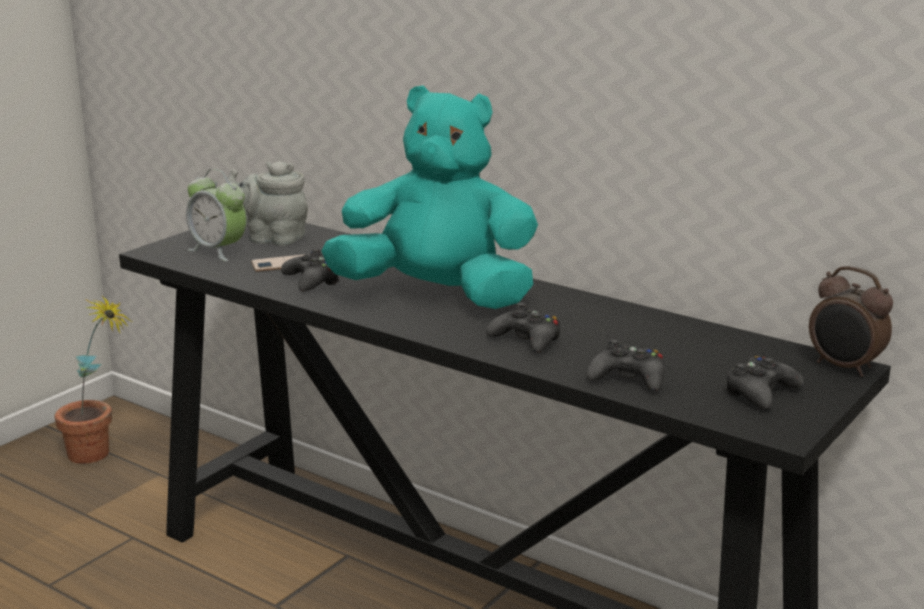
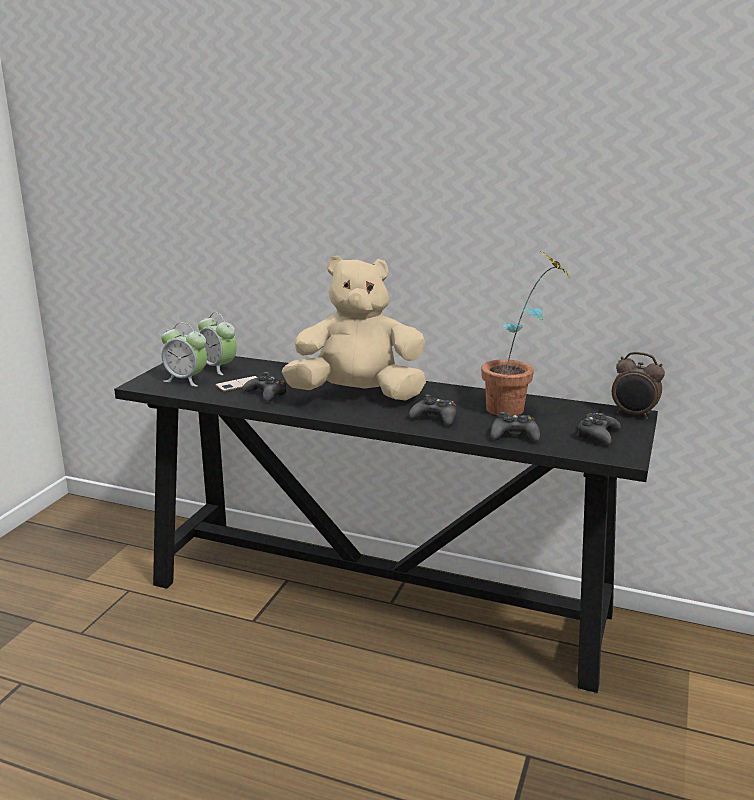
camera: 15 degrees left, 0 degrees up
(100, 455) = (77, 537): potted plant -> potted plant (517, 409)
(272, 238) = (218, 368): grey teapot -> alarm clock
(437, 295) = (358, 395): turquoise plush toy -> beige plush toy

